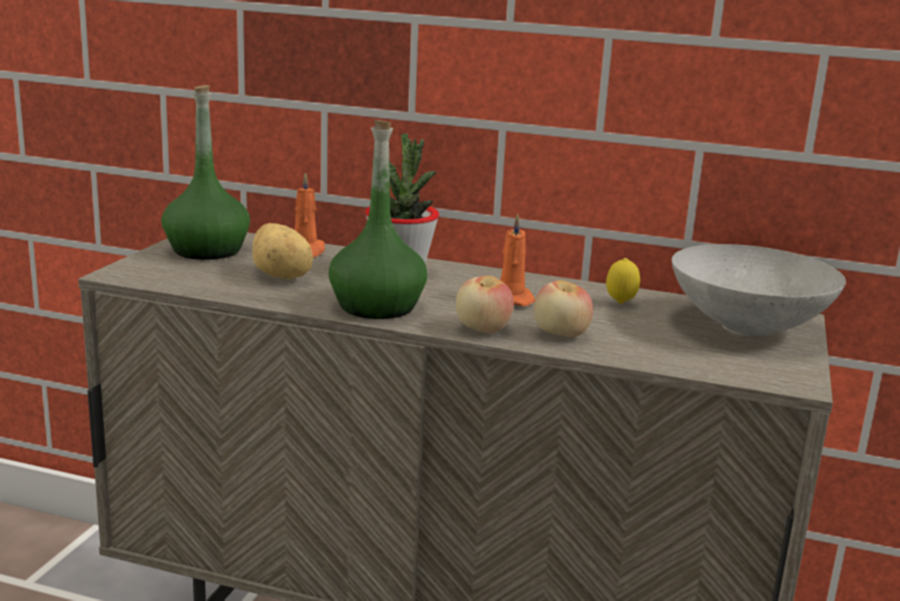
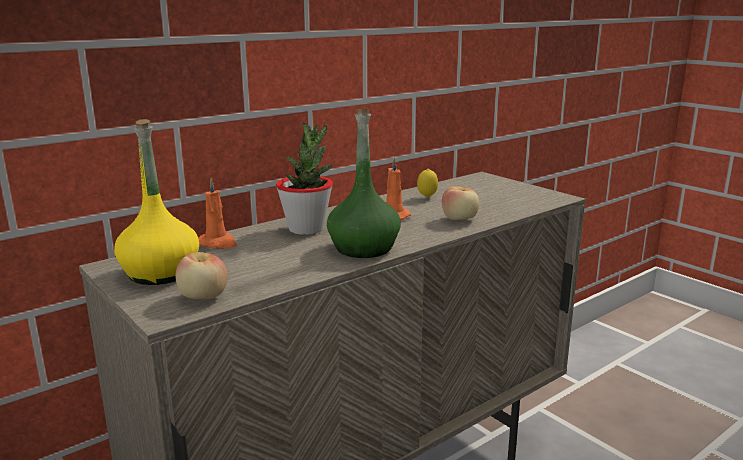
camera: 55 degrees left, 0 degrees up
(206, 251) = (161, 273): green bottle -> yellow bottle
(282, 276) = (262, 261): potato -> none
(482, 330) = (434, 233): apple -> apple (203, 297)
(745, 328) = (487, 186): grey bowl -> none

